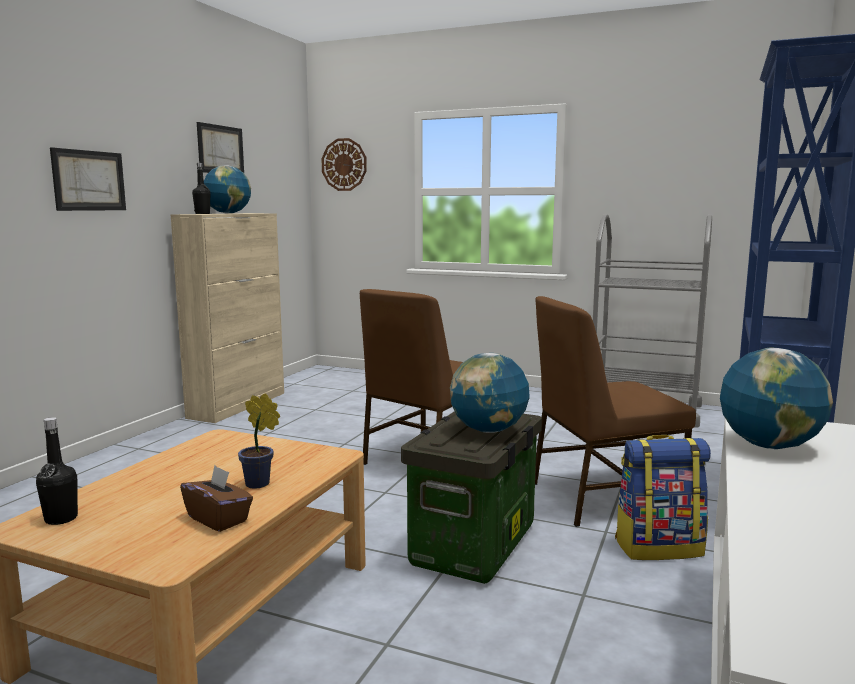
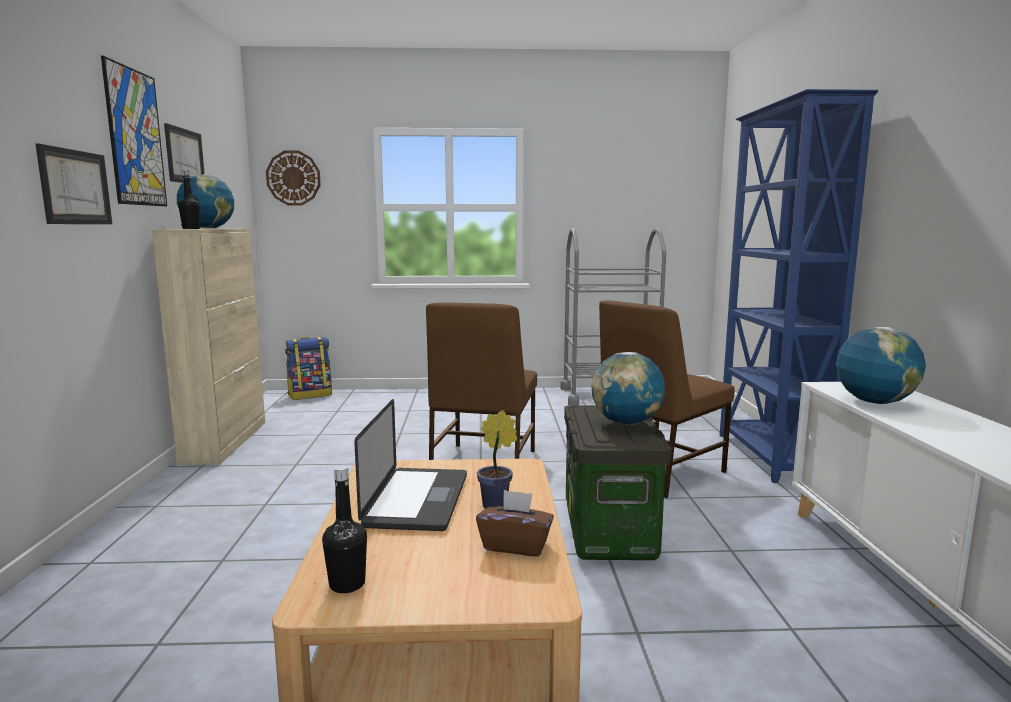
camera: 25 degrees left, 0 degrees up
(161, 136) = (135, 137): none -> picture
(207, 468) = (417, 500): none -> laptop
(658, 547) = (738, 501): backpack -> backpack (310, 395)

